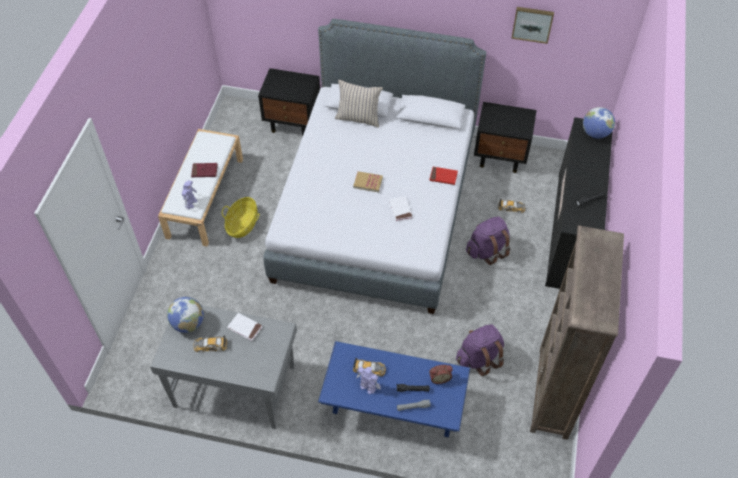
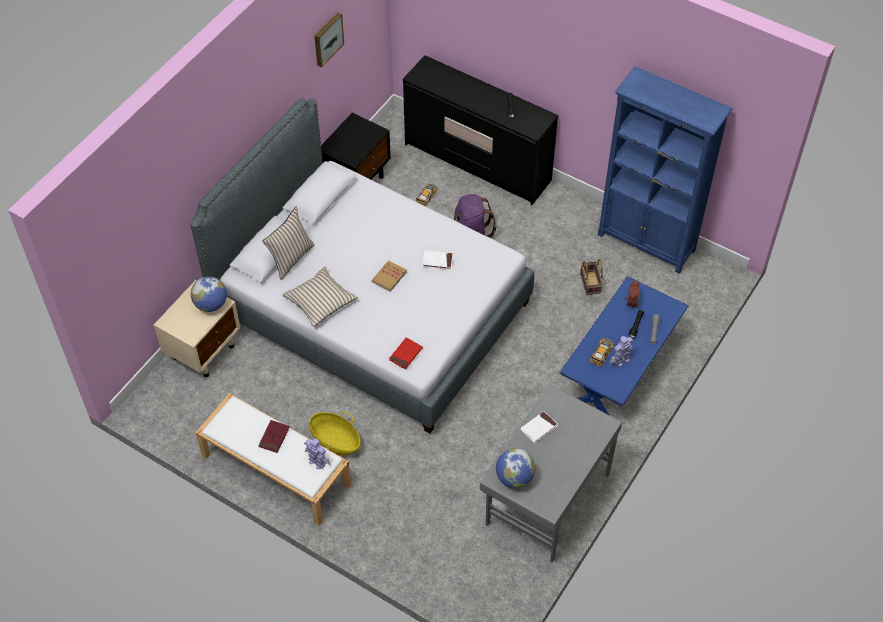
camera: 70 degrees left, 0 degrees up
(210, 345) = (549, 463): toy car -> none
(293, 123) = (204, 351): black nightstand -> beige nightstand
(325, 148) = (320, 301): none -> beige pillow
(443, 177) = (411, 213): red book -> red book (405, 354)
(479, 358) = (591, 284): purple backpack -> basket
(553, 393) = (647, 242): brown bookcase -> blue bookcase
(595, 133) = (431, 72): globe -> globe (211, 304)

